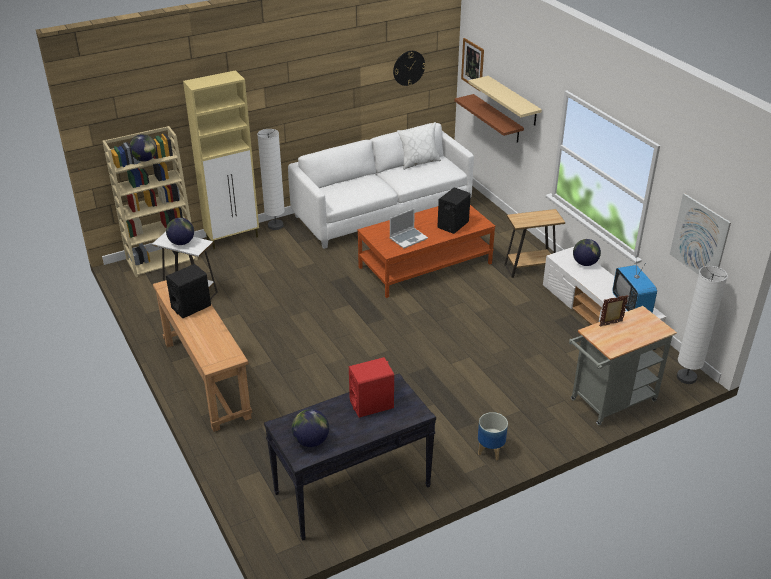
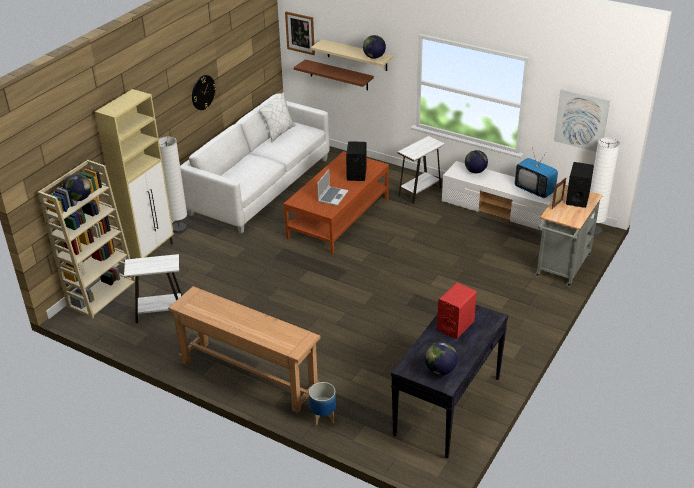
camera: 30 degrees left, 0 degrees up
(181, 242) = (151, 265): globe -> globe (374, 57)
(191, 307) = (225, 312): black speaker -> black speaker (577, 199)
(408, 68) = (249, 49): wall clock -> wall clock (203, 92)
(490, 450) = (515, 335): planter -> planter (322, 417)
(530, 268) = (419, 192): brown side table -> white side table

